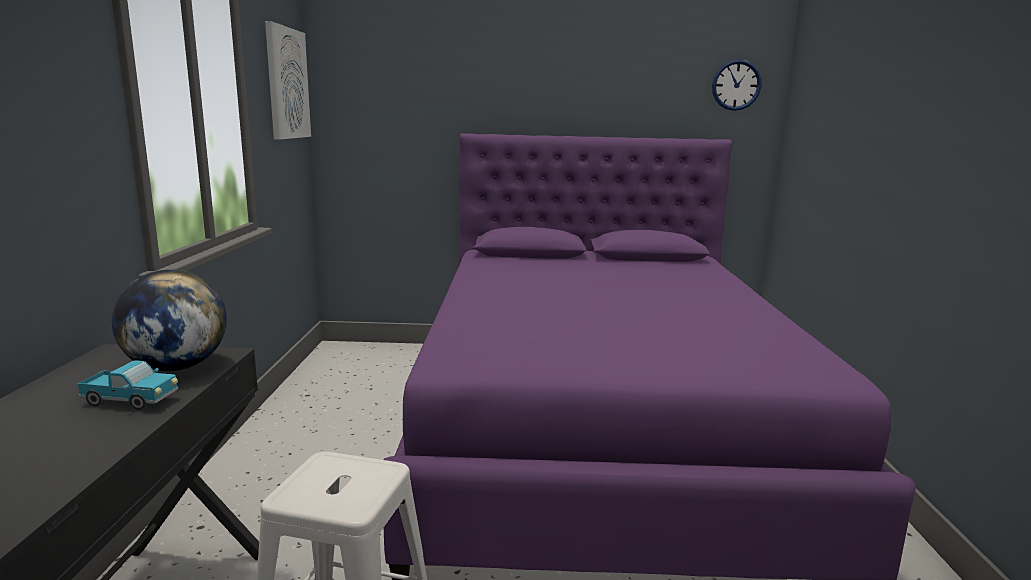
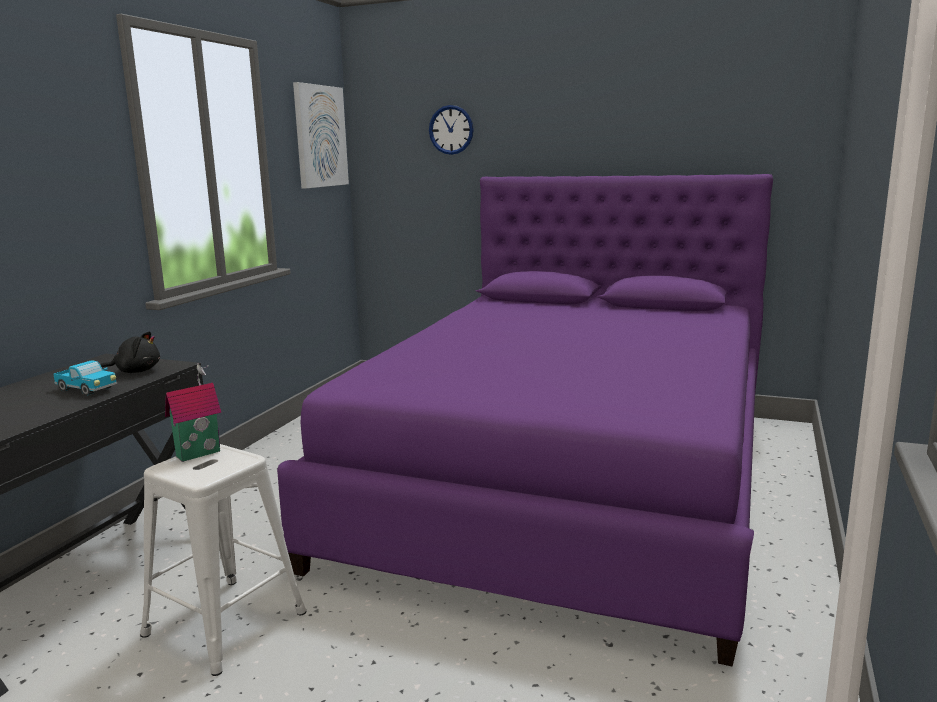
camera: 20 degrees right, 0 degrees up
(176, 367) = (136, 371): globe -> black plush toy
(315, 469) = (197, 453): none -> toy house
(736, 85) = (781, 112): wall clock -> wall clock (451, 130)

